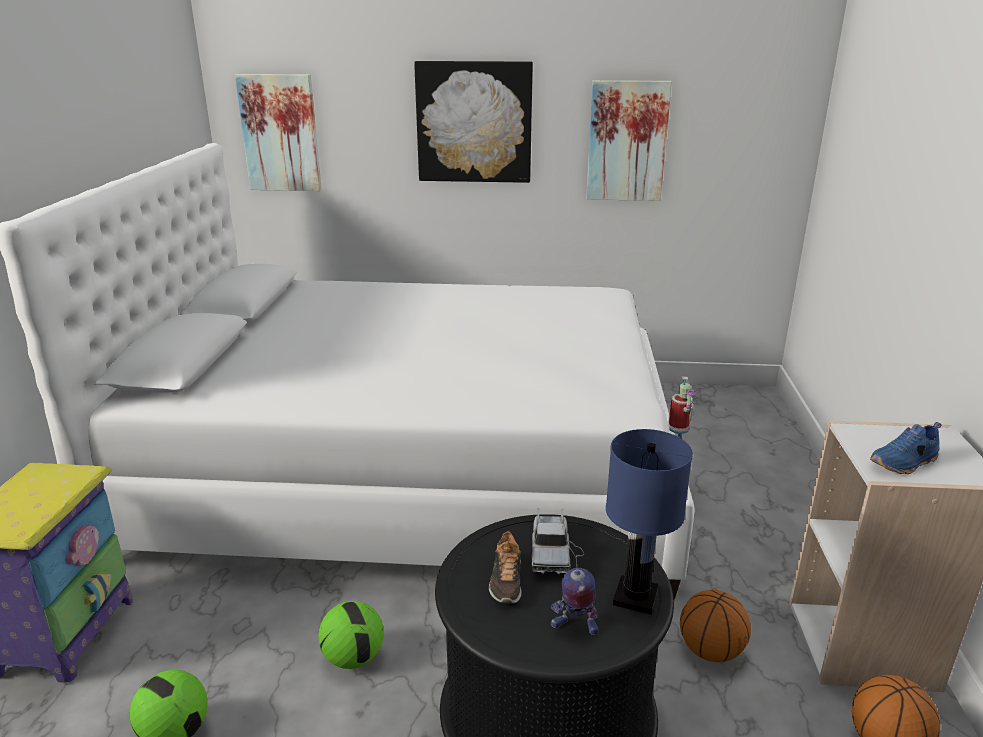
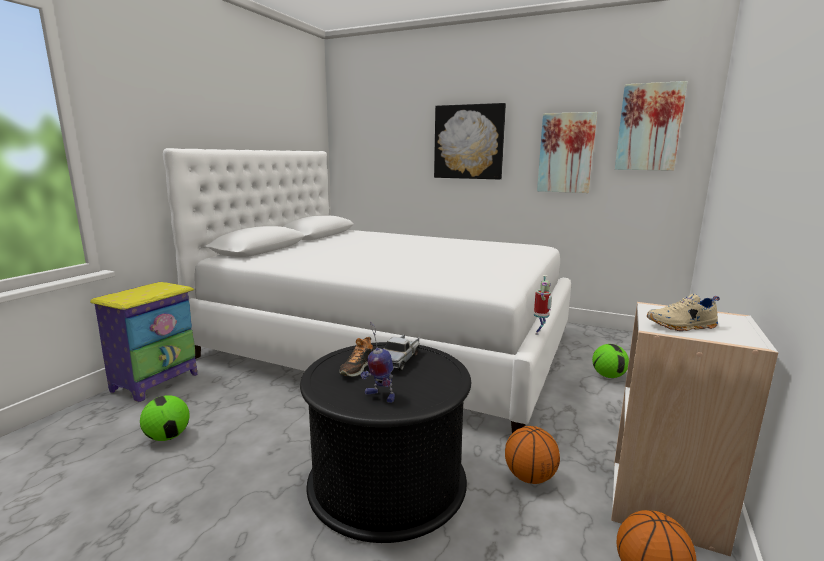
camera: 20 degrees right, 10 degrees down
(280, 133) = (362, 150): picture -> picture (649, 127)
(353, 658) = (288, 425): football -> football (608, 376)
(635, 597) = (435, 390): blue table lamp -> none
(905, 463) = (682, 326): blue shoe -> beige shoe

